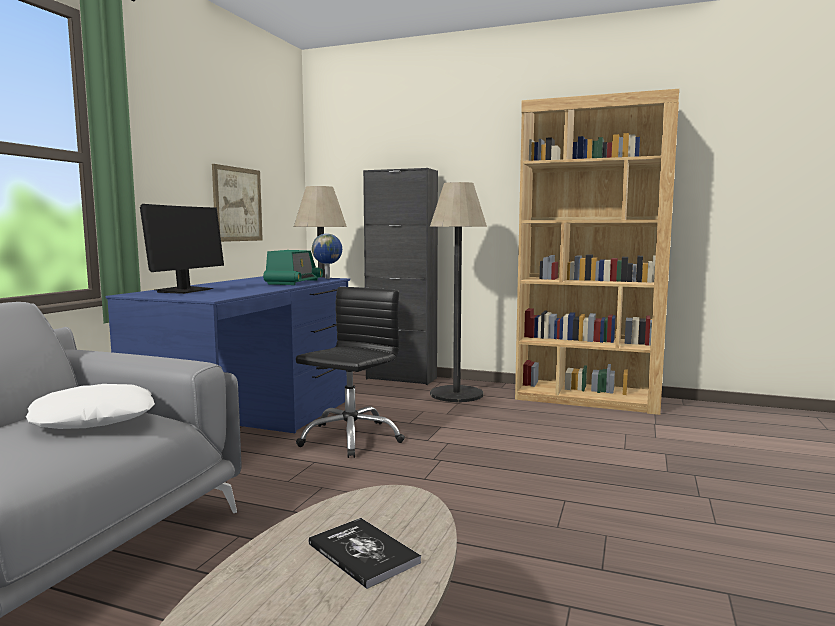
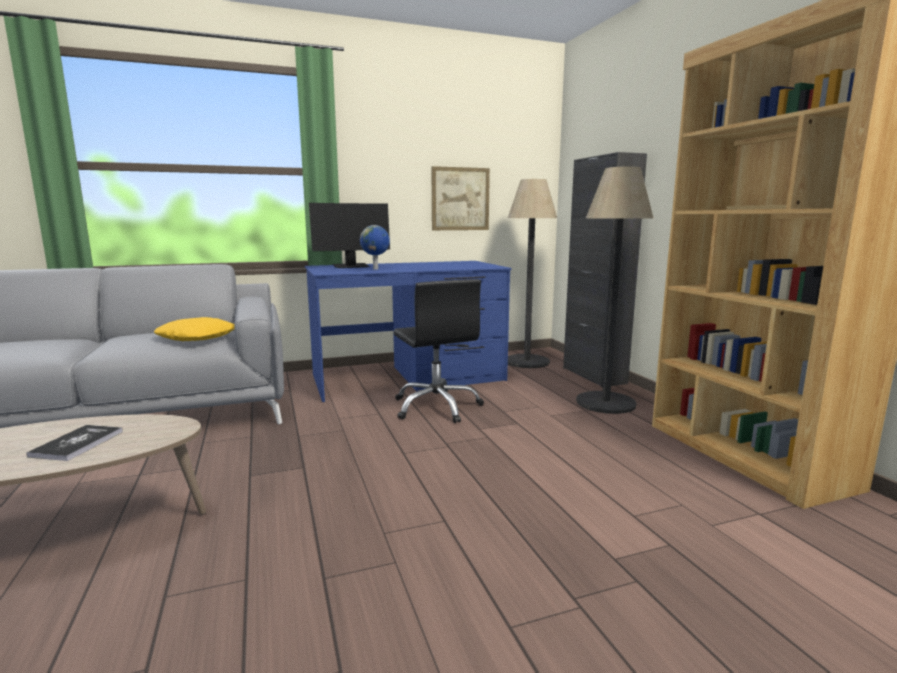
camera: 50 degrees right, 5 degrees up
(94, 419) = (198, 337): white pillow -> yellow pillow
(293, 282) = (447, 267): radio -> none
(328, 278) = (494, 266): globe -> globe (376, 269)
(350, 438) = (437, 407): black office chair -> black office chair turned 75 degrees clockwise

